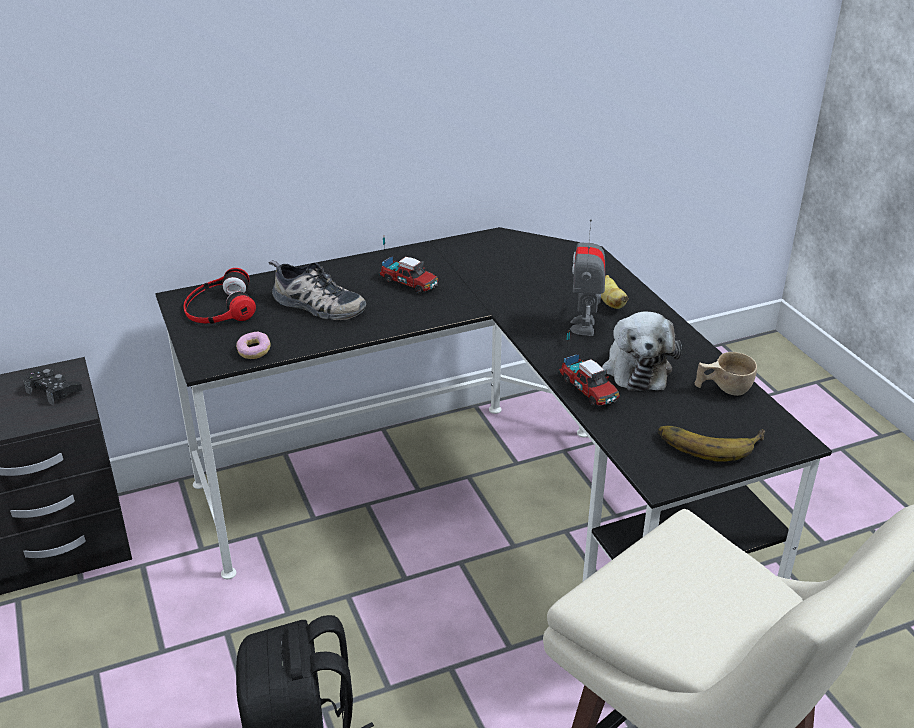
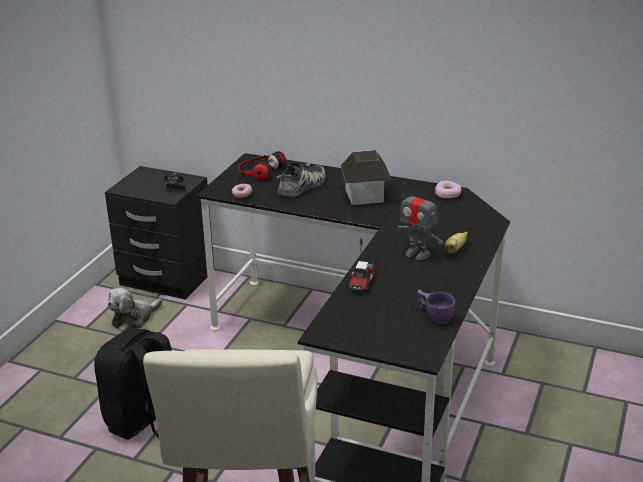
camera: 45 degrees right, 5 degrees down
(316, 305) = (302, 187): shoe -> shoe turned 120 degrees counterclockwise
(410, 283) = (365, 195): toy truck -> toy house
(494, 242) = (448, 194): none -> donut
(584, 326) = (417, 254): toy robot -> toy robot turned 105 degrees counterclockwise
(636, 367) = (407, 284): plush toy -> plush toy (134, 319)
(709, 440) = (378, 332): banana -> none
(723, 388) = (435, 316): beige cup -> purple cup

